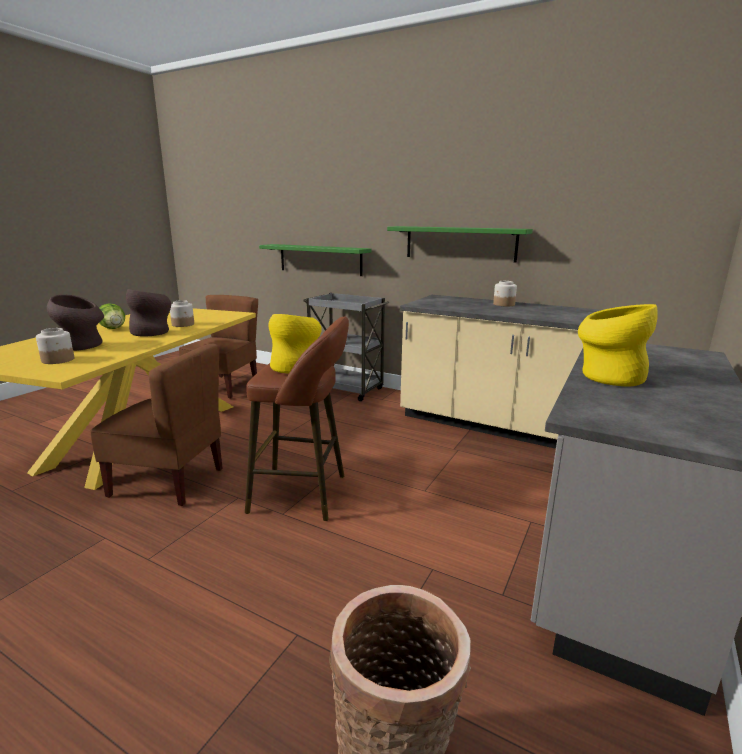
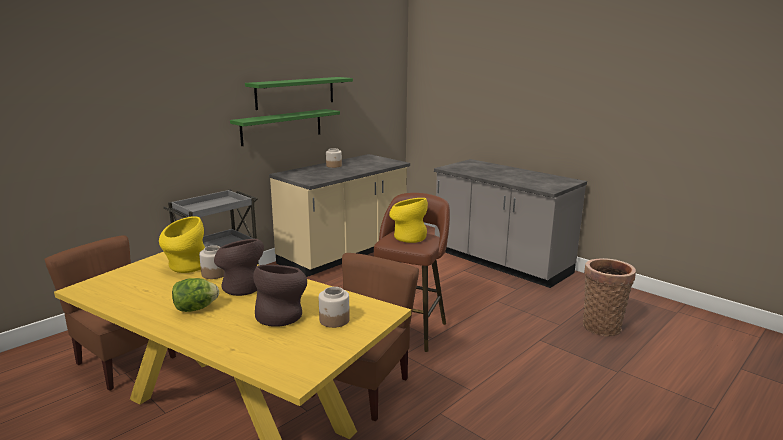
camera: 75 degrees left, 0 degrees up
(320, 259) = (142, 169): green shelf -> green shelf (295, 92)
(606, 376) = (503, 178): yellow vase -> yellow vase (185, 267)

